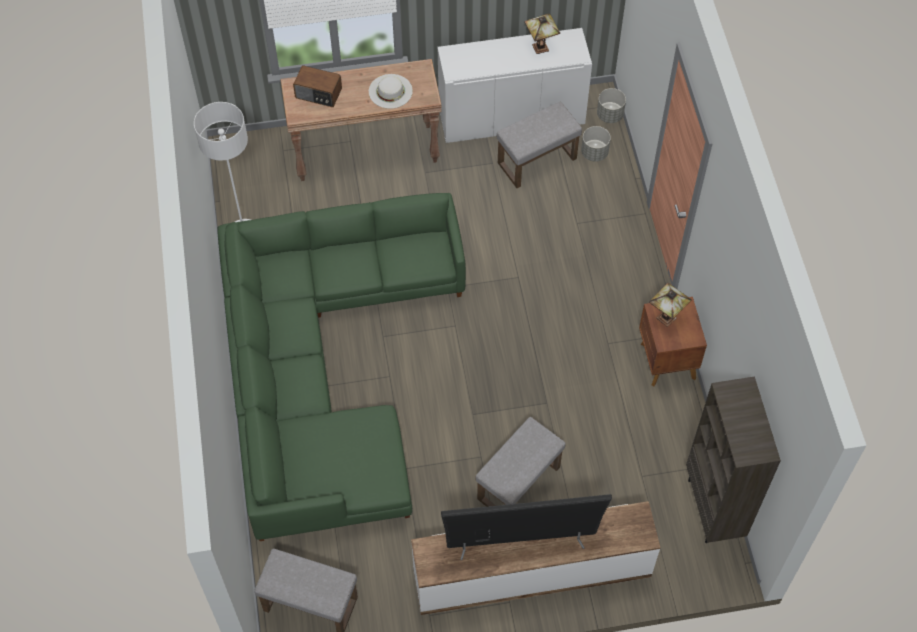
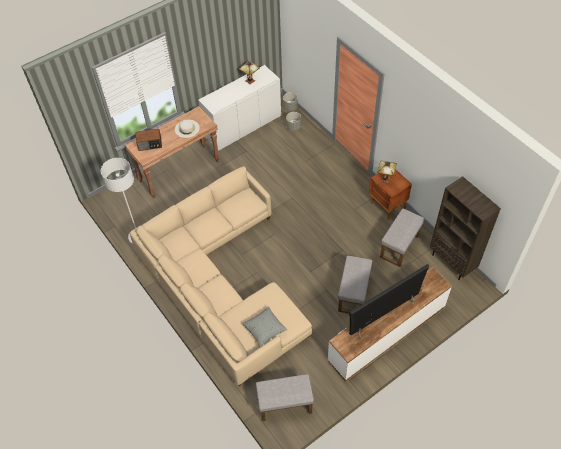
camera: 25 degrees left, 5 degrees down
(325, 367) = (221, 283): green sofa -> beige sofa
(332, 475) = (264, 330): none -> grey pillow
(536, 162) = (268, 141): grey ottoman -> grey ottoman (400, 247)

